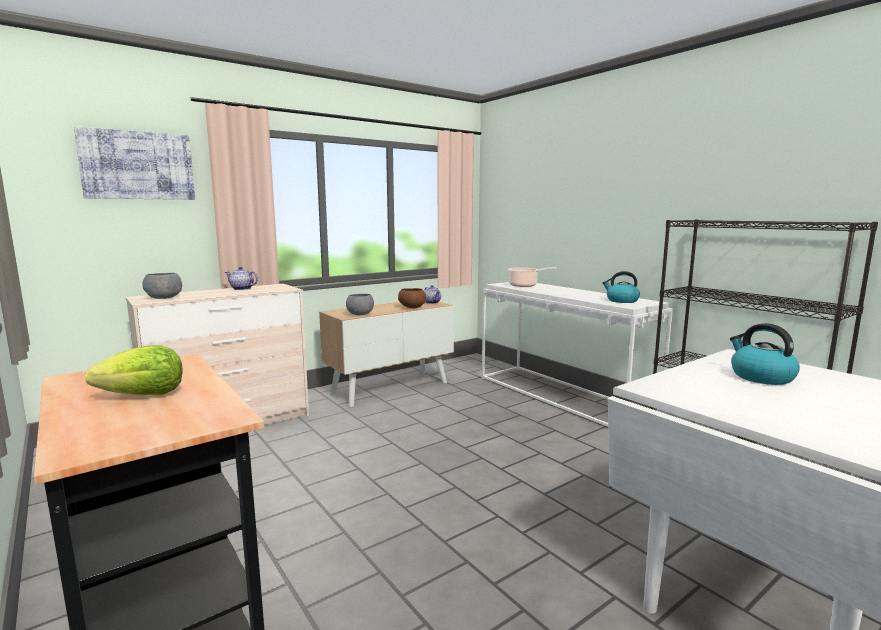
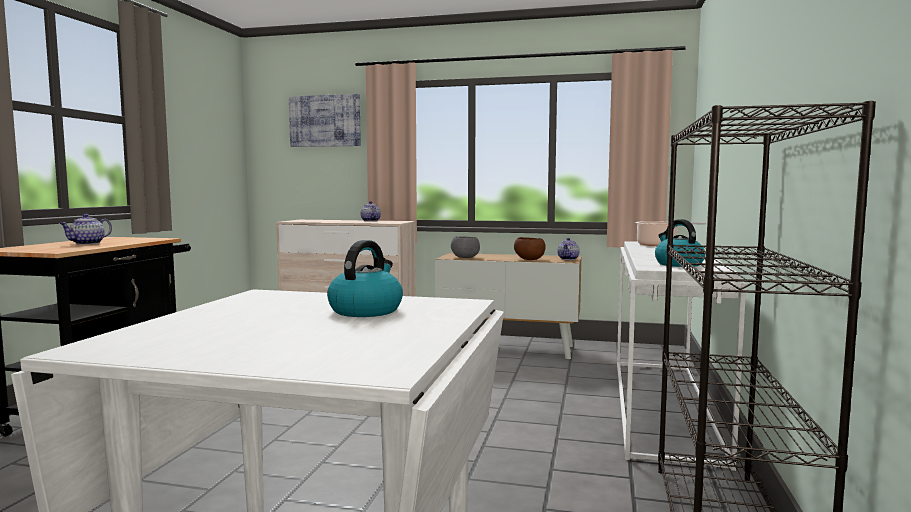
camera: 50 degrees right, 5 degrees down
(144, 396) = (87, 243): lettuce -> teapot
(164, 298) = (307, 221): grey bowl -> none

